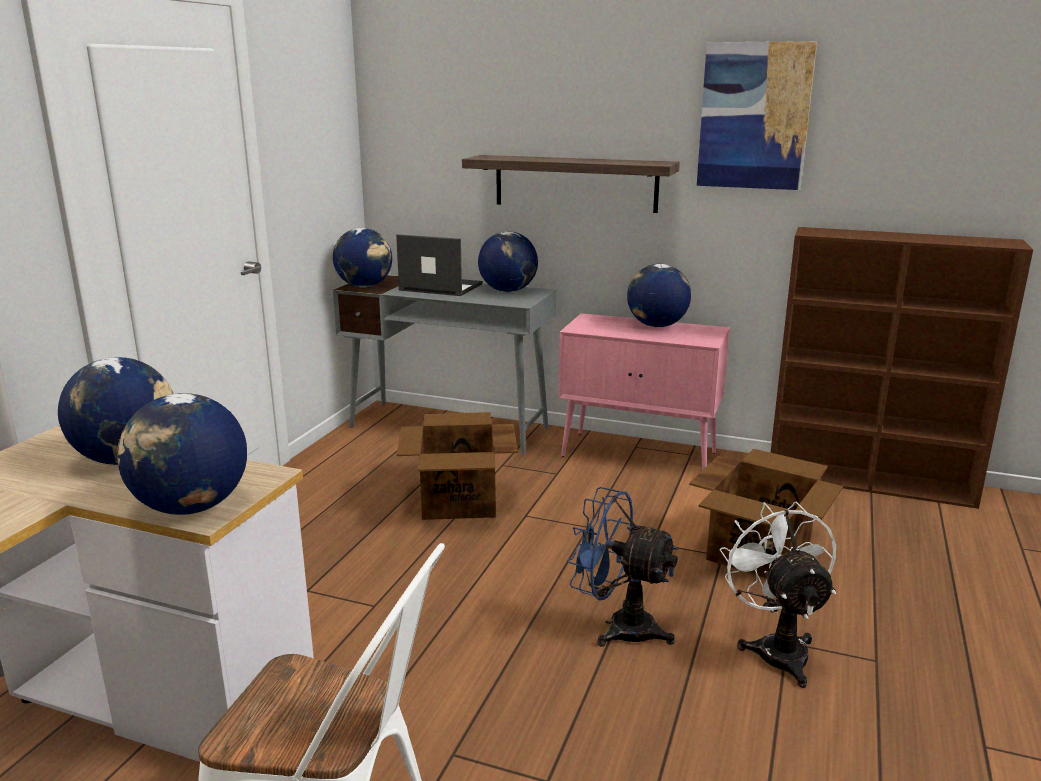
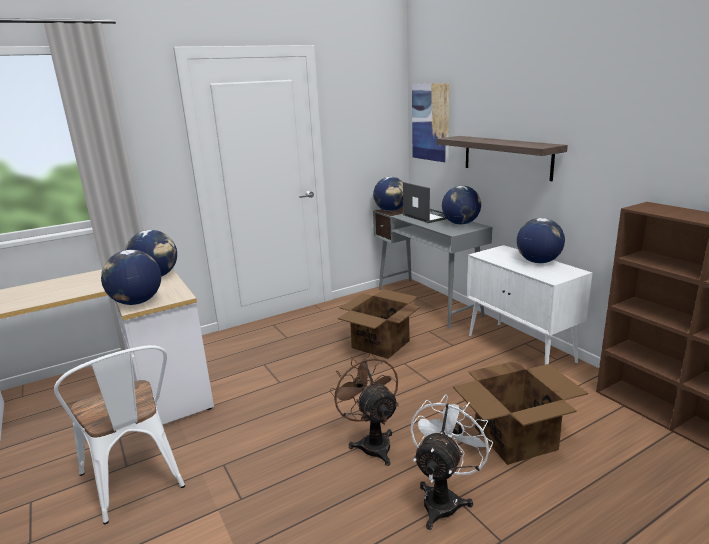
camera: 40 degrees right, 0 degrees up
(619, 627) = (372, 442): blue fan -> brown fan
(640, 455) = (521, 349): pink cabinet -> white cabinet
(754, 116) = (619, 111): picture -> picture (431, 122)

